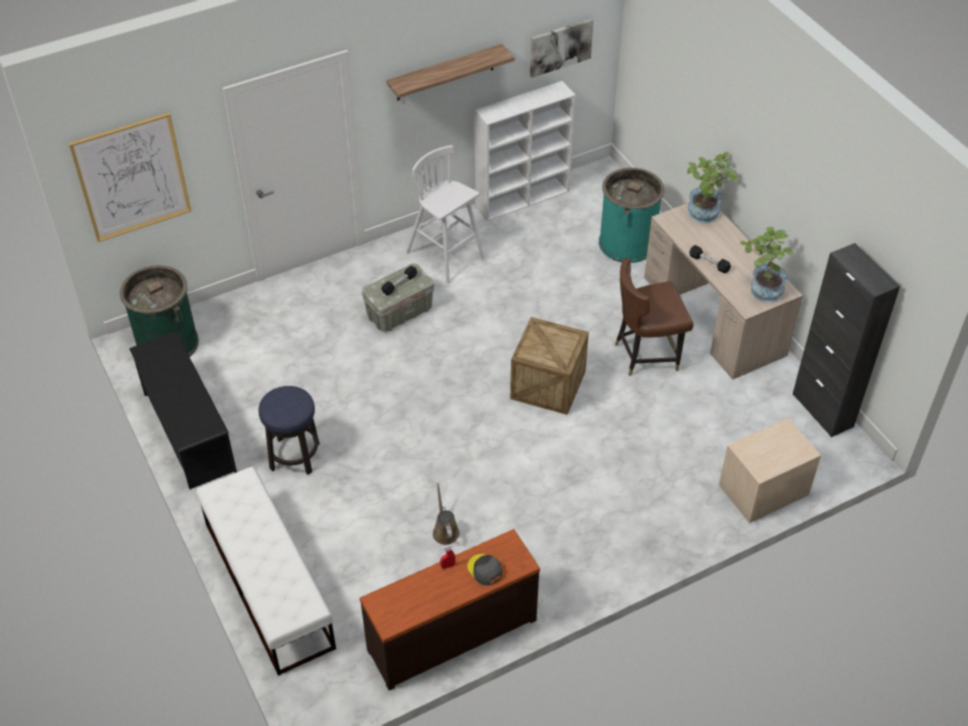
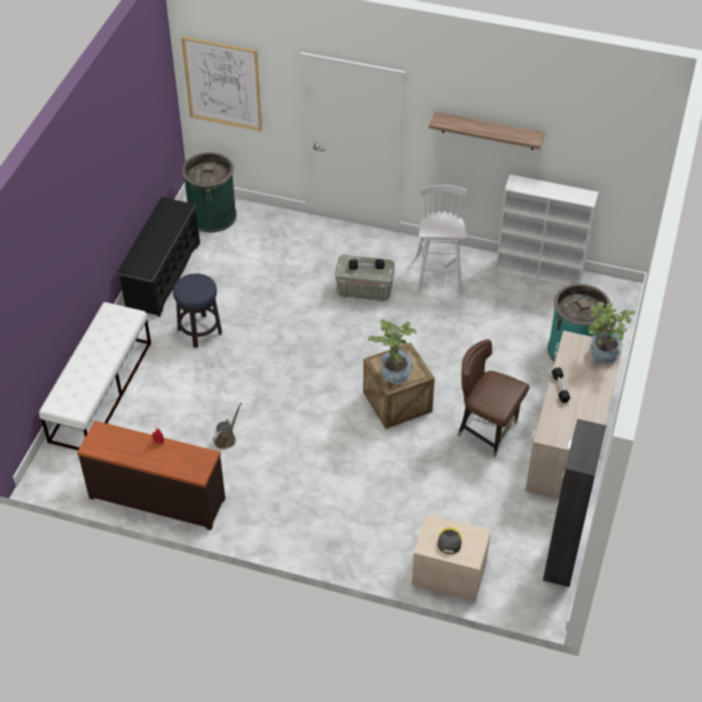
camera: 45 degrees right, 0 degrees up
(484, 570) = (174, 460): grey cap -> grey cap (449, 541)
(560, 47) = (602, 162): picture -> none
(761, 291) = (571, 432): potted plant -> potted plant (392, 370)

